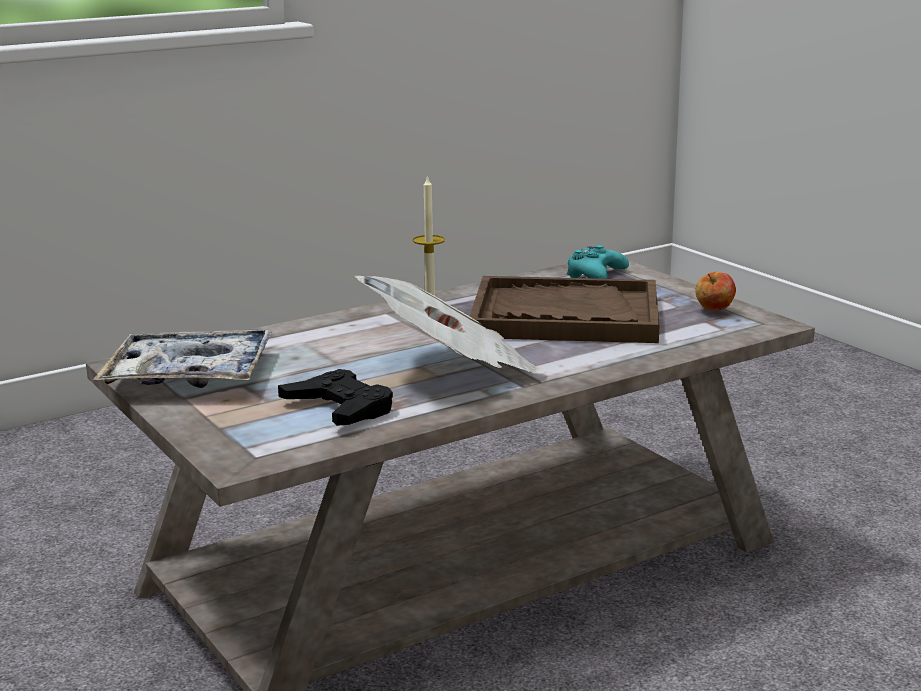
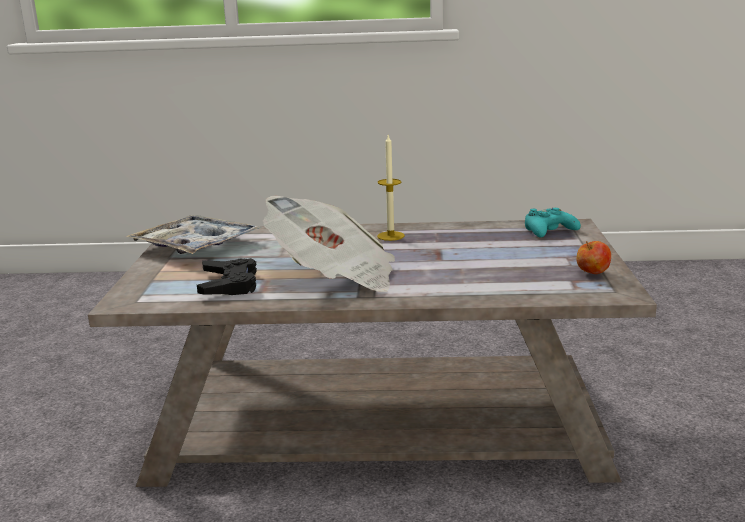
camera: 35 degrees right, 0 degrees up
(564, 316) = (473, 255): brown tray -> none

